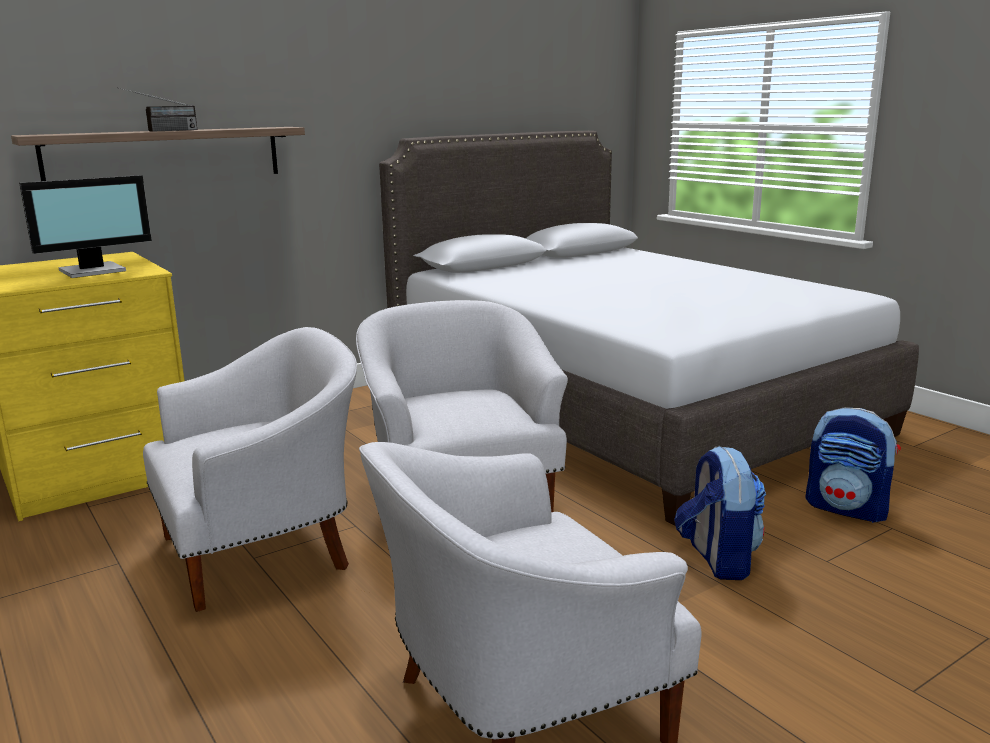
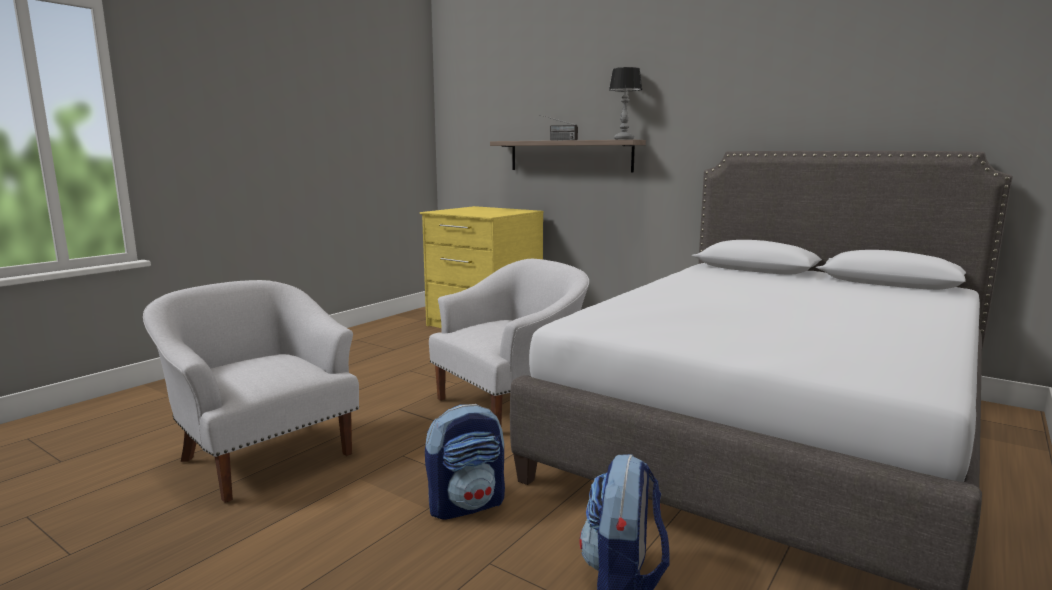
camera: 70 degrees right, 5 degrees down
(94, 271) = (485, 212): monitor -> none
(264, 552) = (416, 371): white armchair -> none
(272, 127) = (624, 139): none -> table lamp

